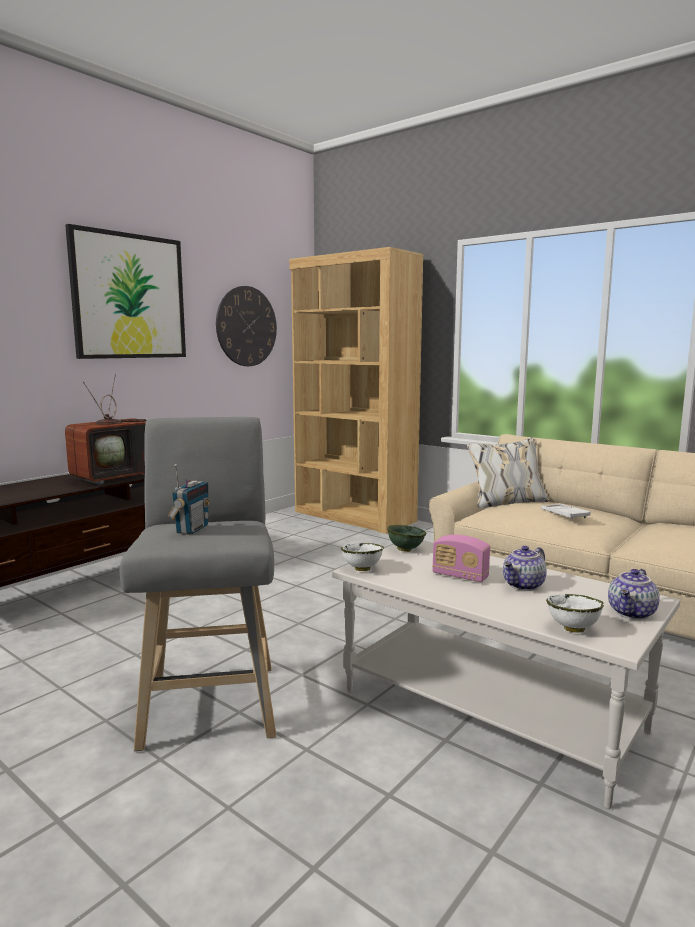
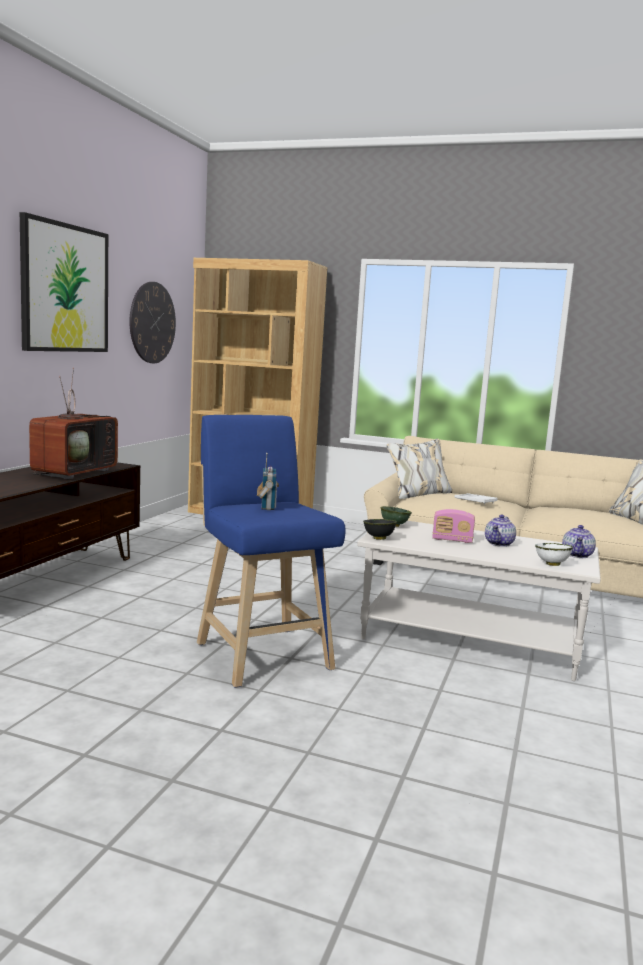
camera: 20 degrees left, 0 degrees up
(211, 699) = (260, 653): grey stool -> blue stool
(361, 569) = (378, 539): white bowl -> black bowl

